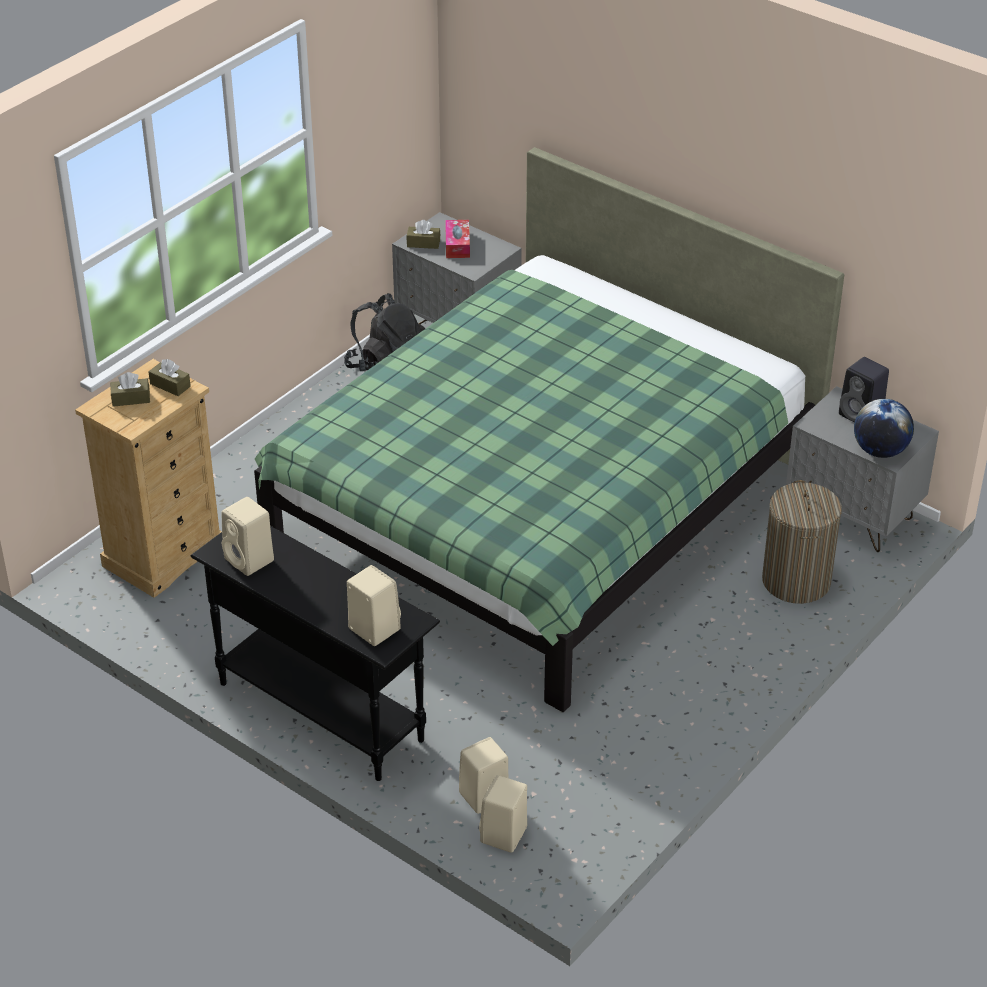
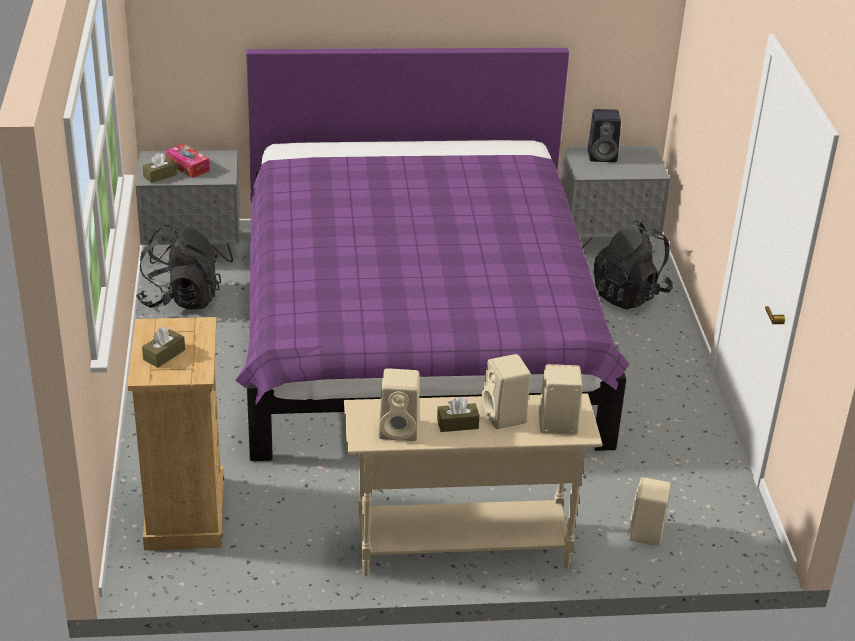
camera: 45 degrees left, 5 degrees down
(170, 385) = (182, 330): brown tissue box -> brown tissue box (457, 424)
(320, 711) = (462, 548): black console table -> beige console table
(503, 836) = (693, 549): beige speaker -> beige speaker (505, 416)
(542, 506) = (415, 331): green bed -> purple bed
(796, 581) = (630, 294): laundry basket -> black backpack
(880, 451) = (643, 171): globe -> none

